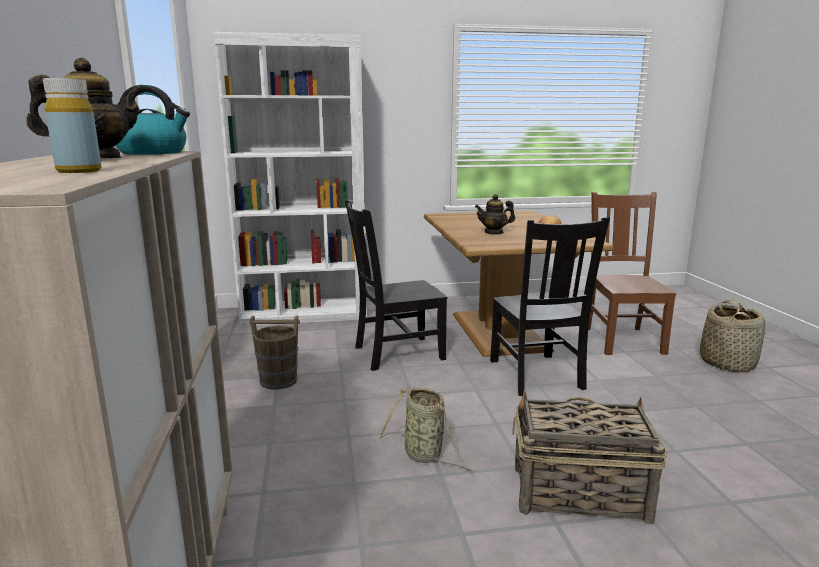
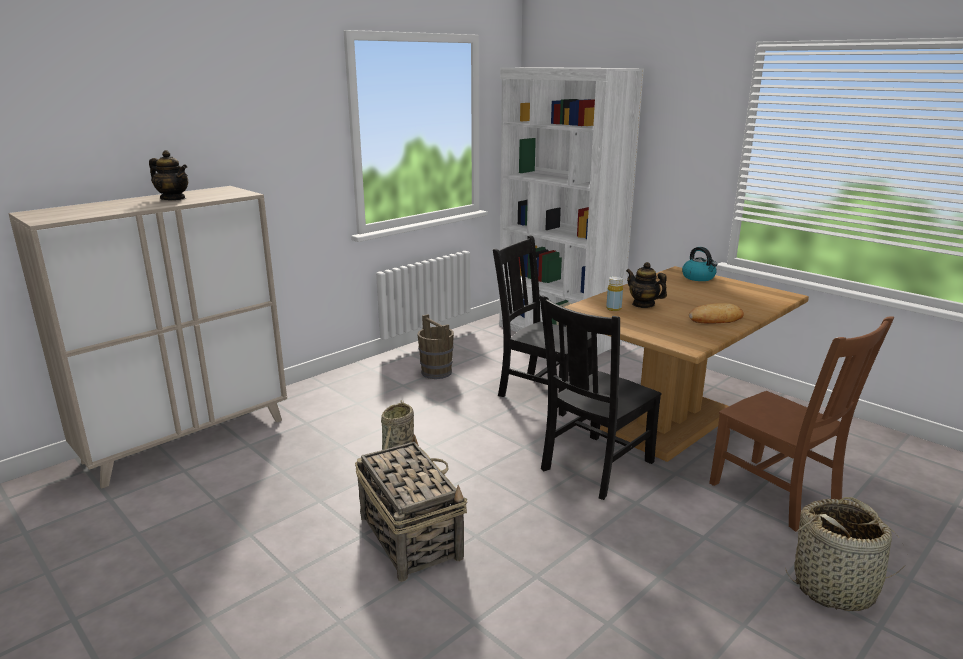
camera: 55 degrees right, 5 degrees up
(79, 171) = (107, 211): yellow bottle -> yellow bottle (613, 309)
(153, 153) = (231, 194): kettle -> kettle (699, 277)
(622, 339) = (778, 495): brown chair -> brown chair turned 90 degrees clockwise

